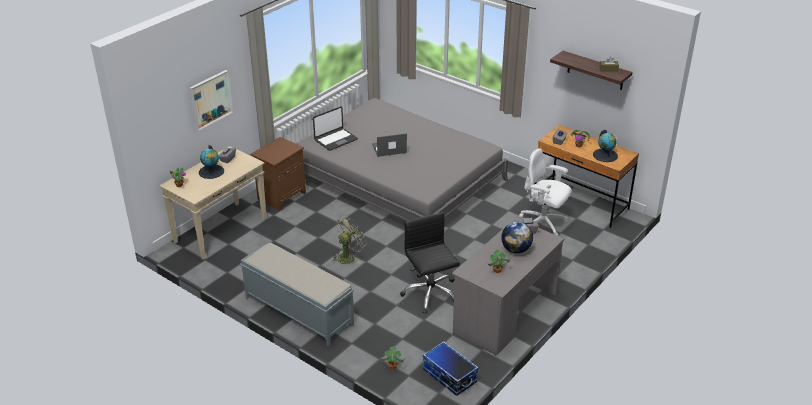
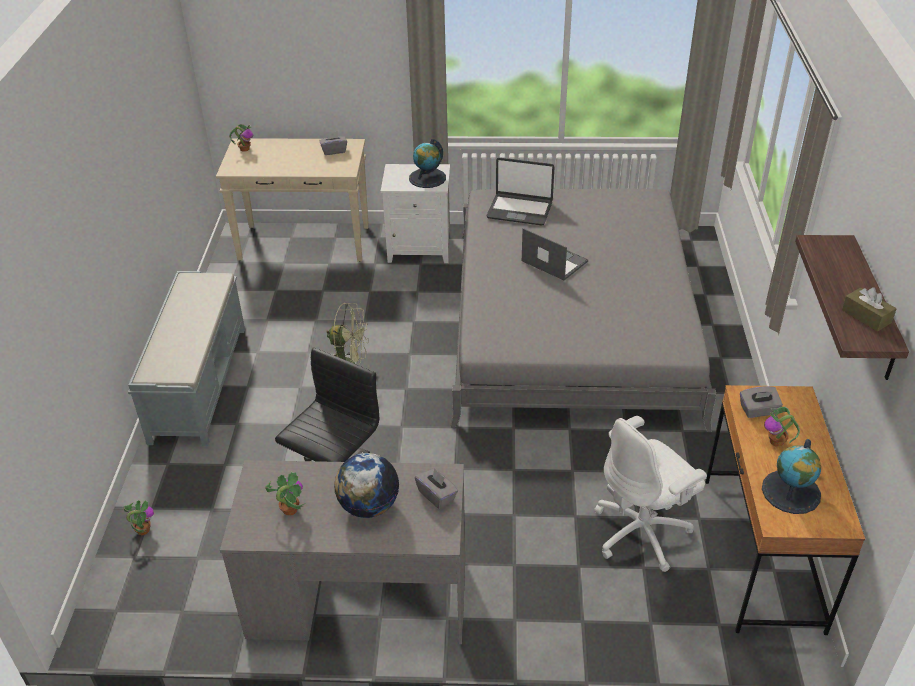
camera: 55 degrees right, 5 degrees up
(210, 99) = (335, 55): picture -> none
(211, 171) = (295, 154): globe -> globe (427, 178)
(281, 195) = (420, 248): brown nightstand -> white nightstand
(449, 376) = (159, 604): storage box -> none
(543, 224) = (642, 532): white office chair -> white office chair turned 120 degrees counterclockwise

